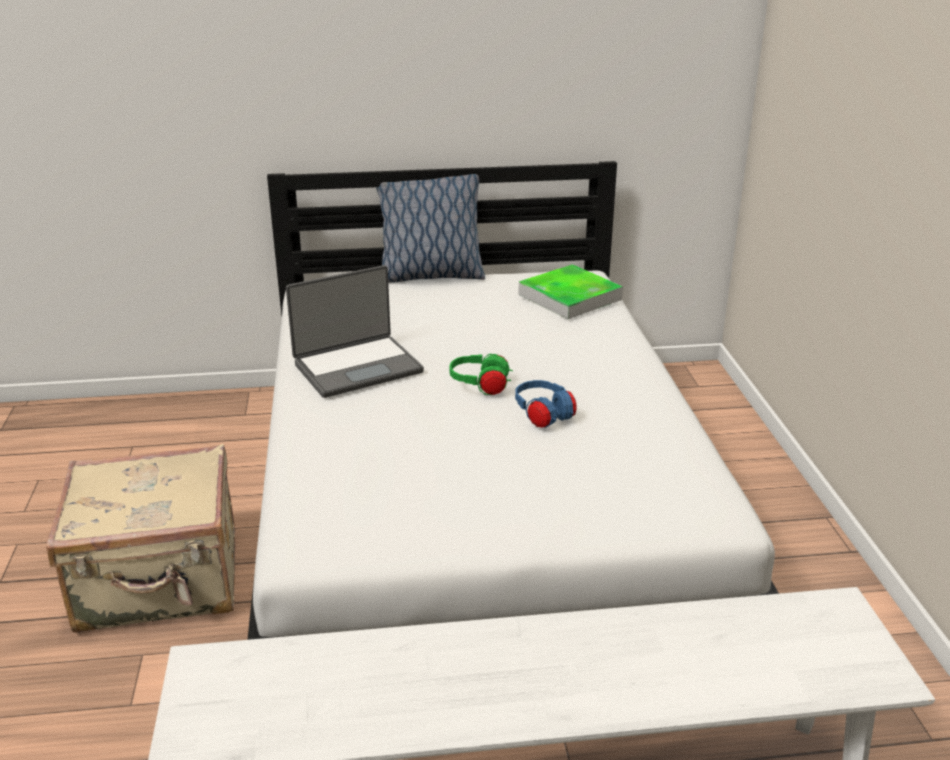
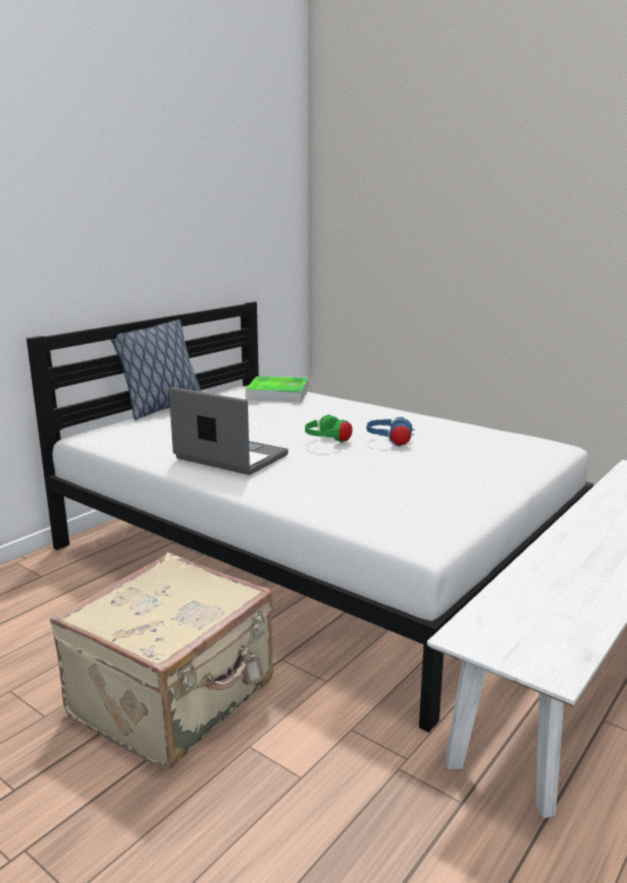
camera: 45 degrees left, 10 degrees down
(357, 367) = (229, 457): laptop -> laptop turned 75 degrees counterclockwise

